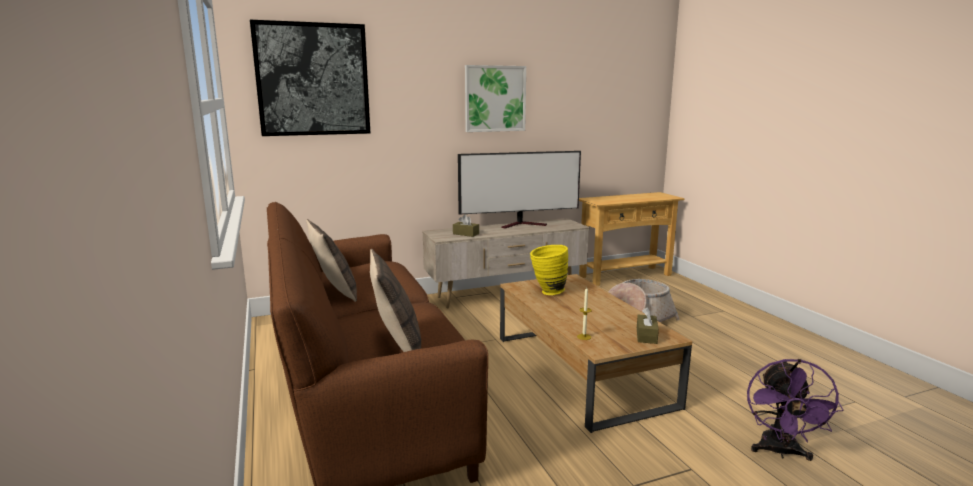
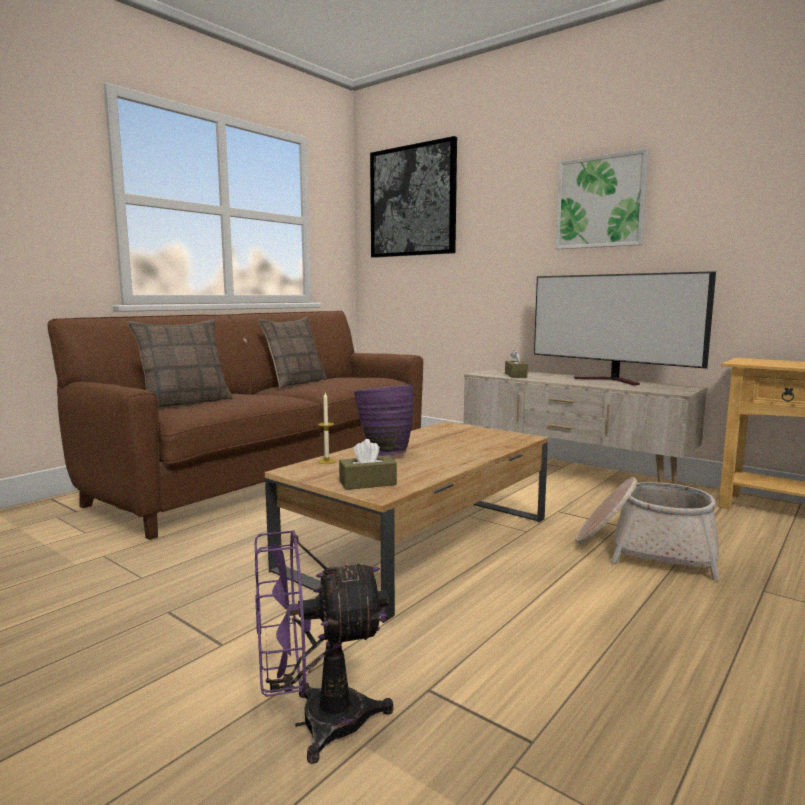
camera: 60 degrees right, 5 degrees down
(547, 292) = (449, 436): yellow vase -> none
(579, 318) = (383, 454): none -> purple vase

